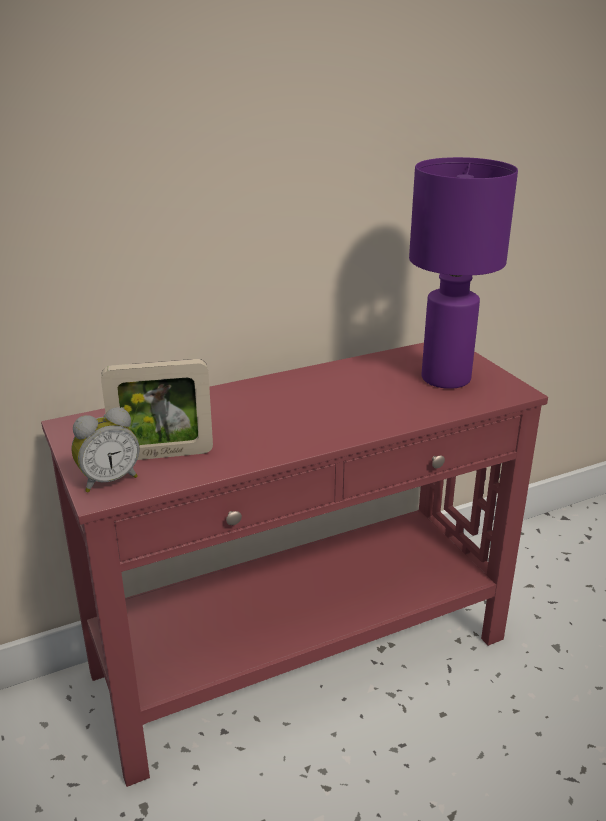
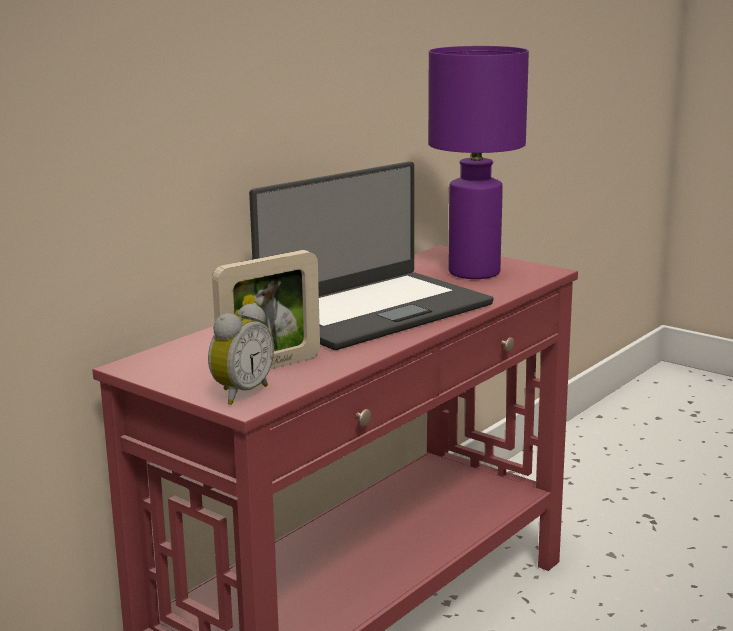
camera: 25 degrees left, 10 degrees down
(312, 406) = (373, 310): none -> laptop

